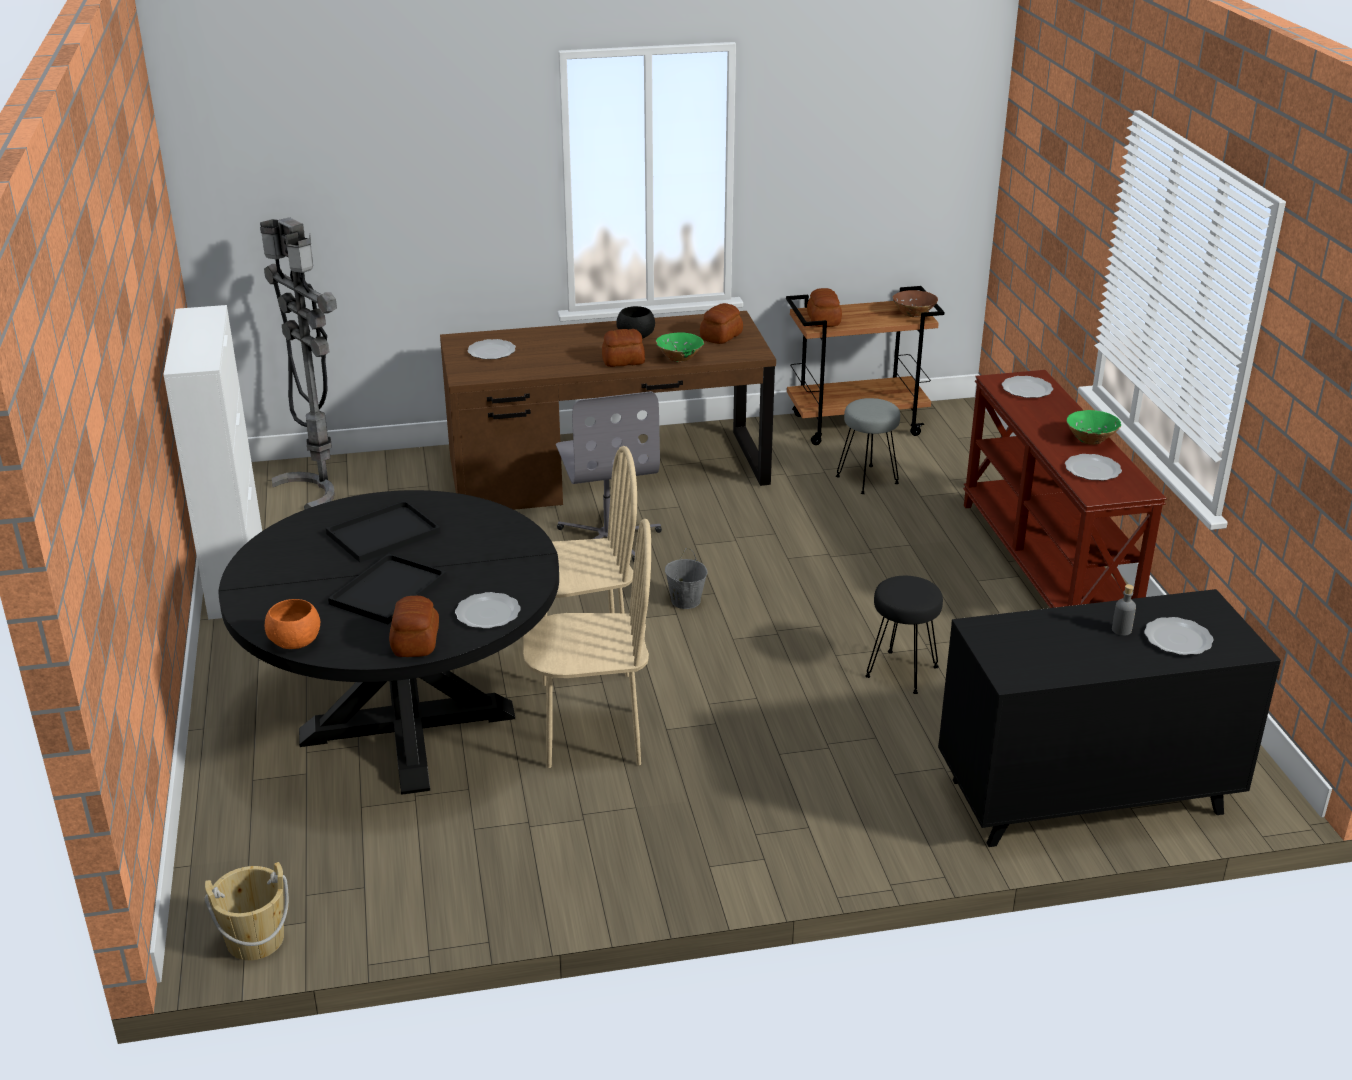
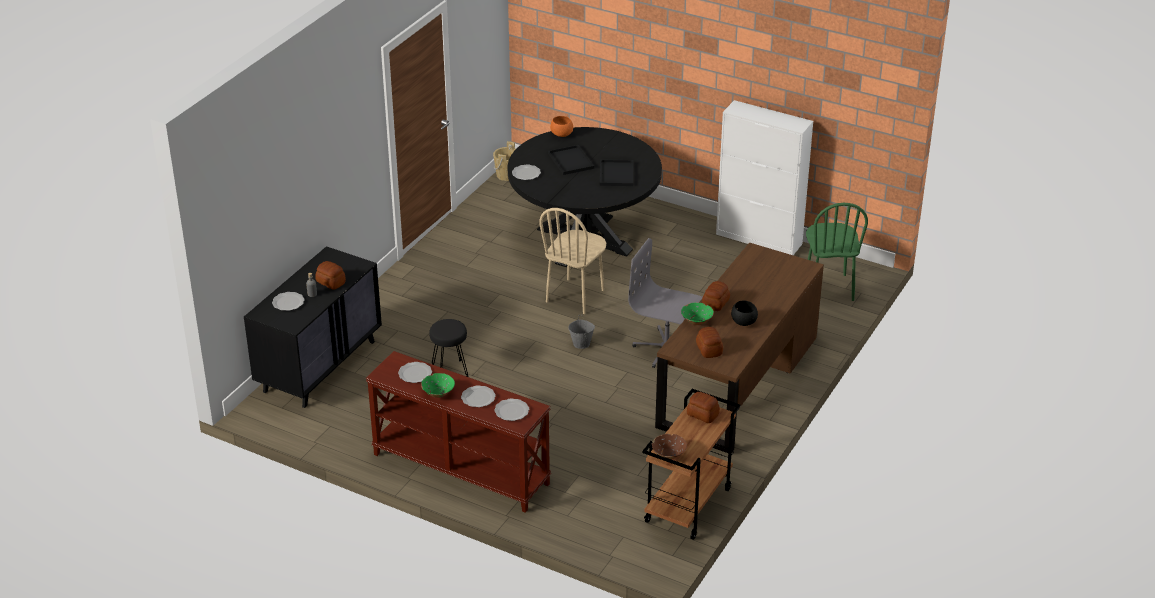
camera: 130 degrees right, 5 degrees up
(319, 487) = (828, 288): grey floor lamp -> green chair
(414, 642) = (528, 154): bread -> bread (331, 282)
(492, 351) = (779, 270): plate -> plate (478, 398)
(593, 739) = (517, 275): beige chair -> none
(867, 480) = (619, 467): grey stool -> none

